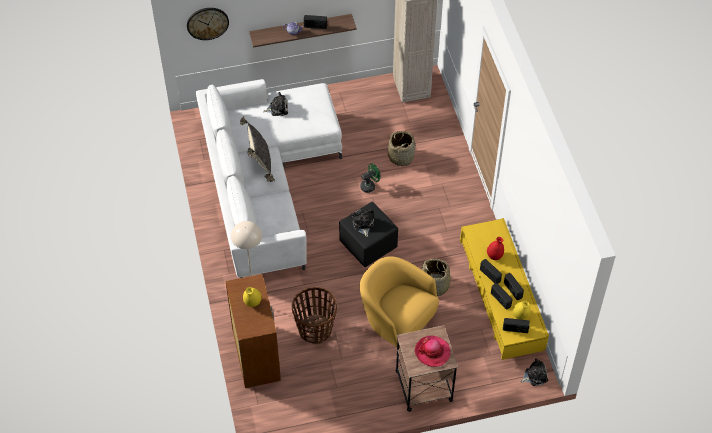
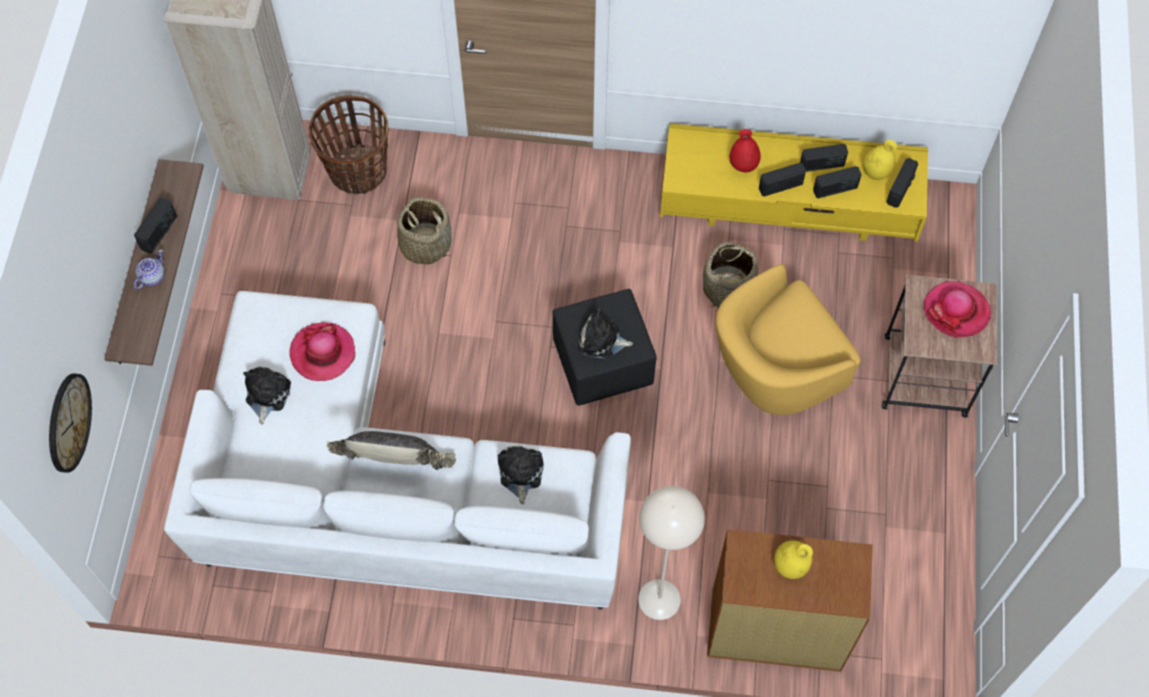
camera: 70 degrees left, 10 degrees up
(306, 120) = (323, 353): none -> hat
(315, 329) = (753, 511): basket -> basket (357, 171)
(370, 186) = (469, 316): green fan -> none
(535, 376) = (952, 210): plush toy -> plush toy (520, 473)

